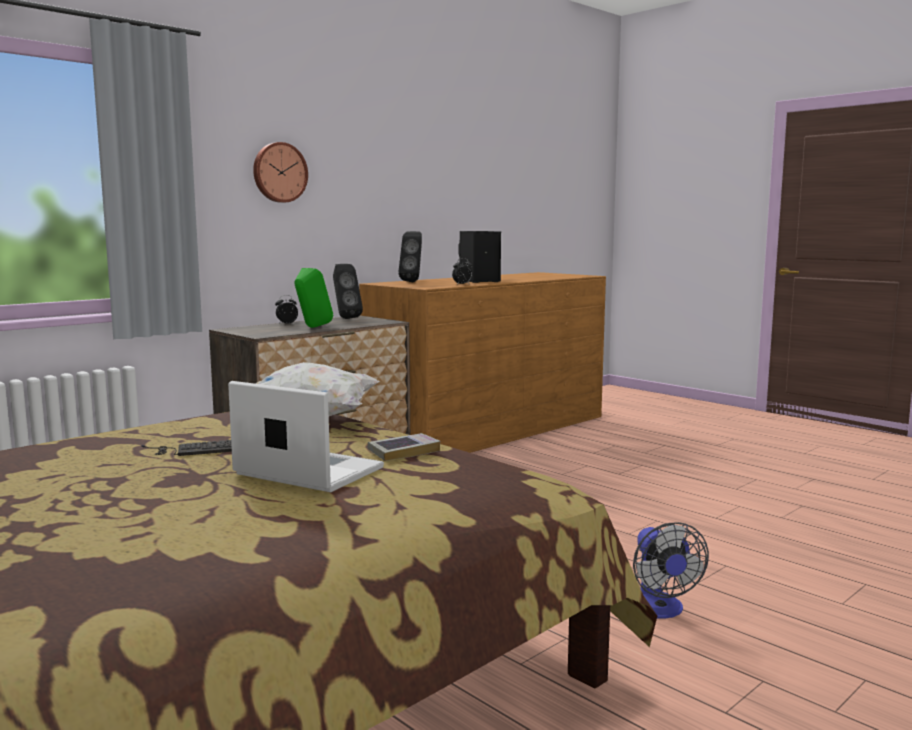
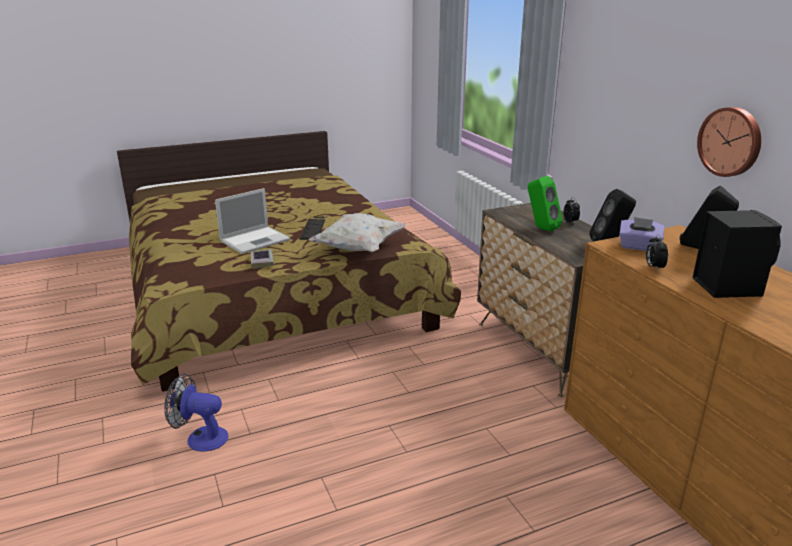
camera: 110 degrees right, 15 degrees up
(279, 172) = (639, 85): wall clock -> wall clock (731, 141)
(423, 285) = (638, 247): none -> purple tissue box

